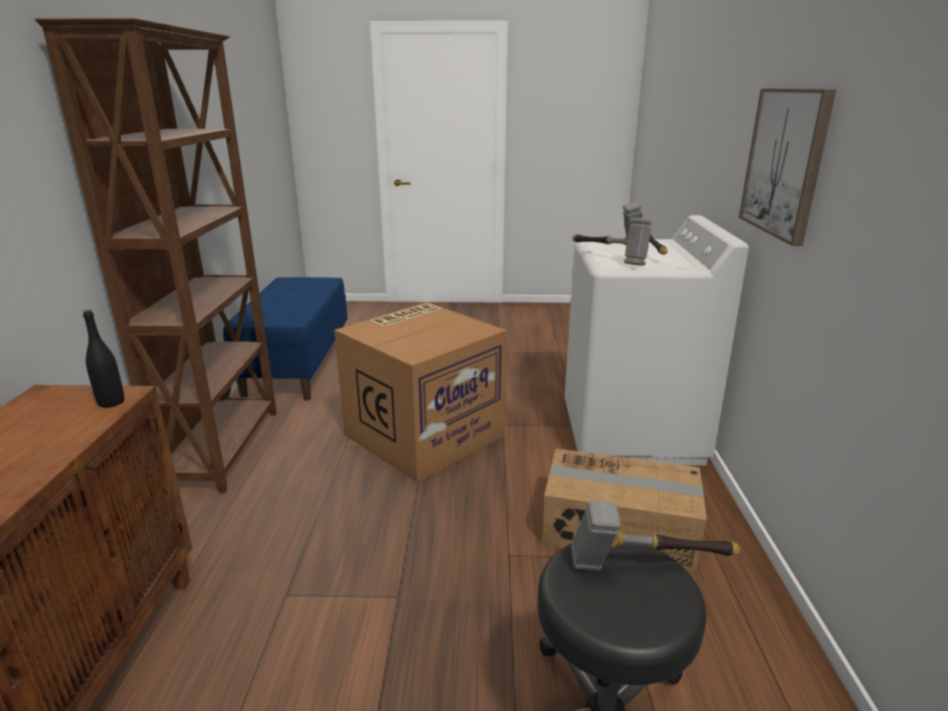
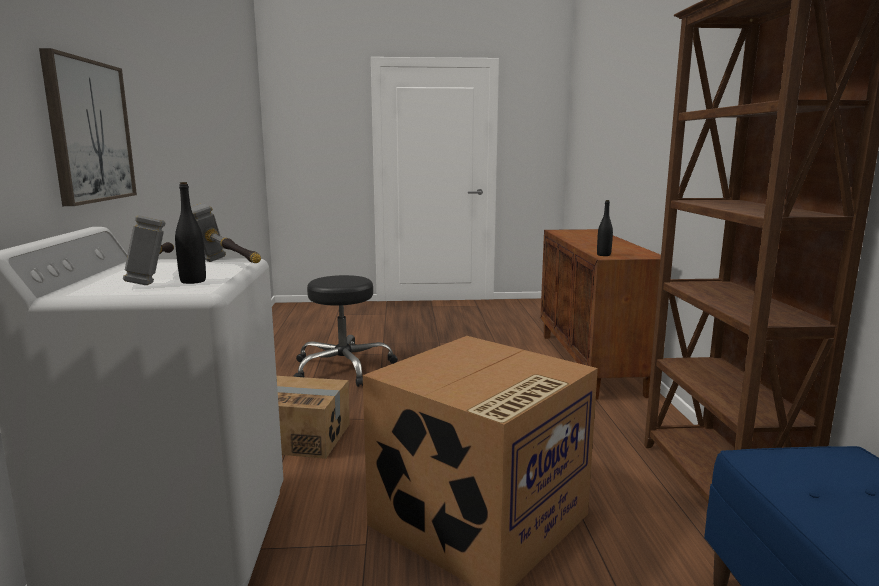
camera: 175 degrees right, 10 degrees down
(608, 246) = (193, 281): none -> black bottle
(647, 567) = (326, 283): hammer -> none

